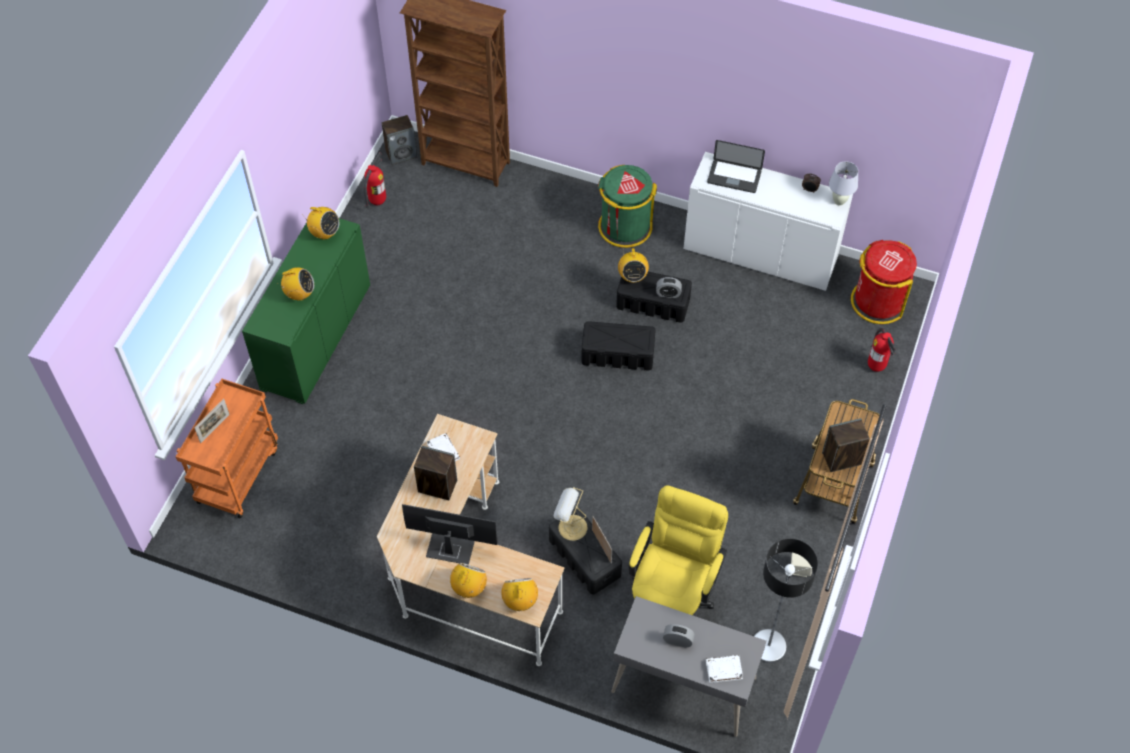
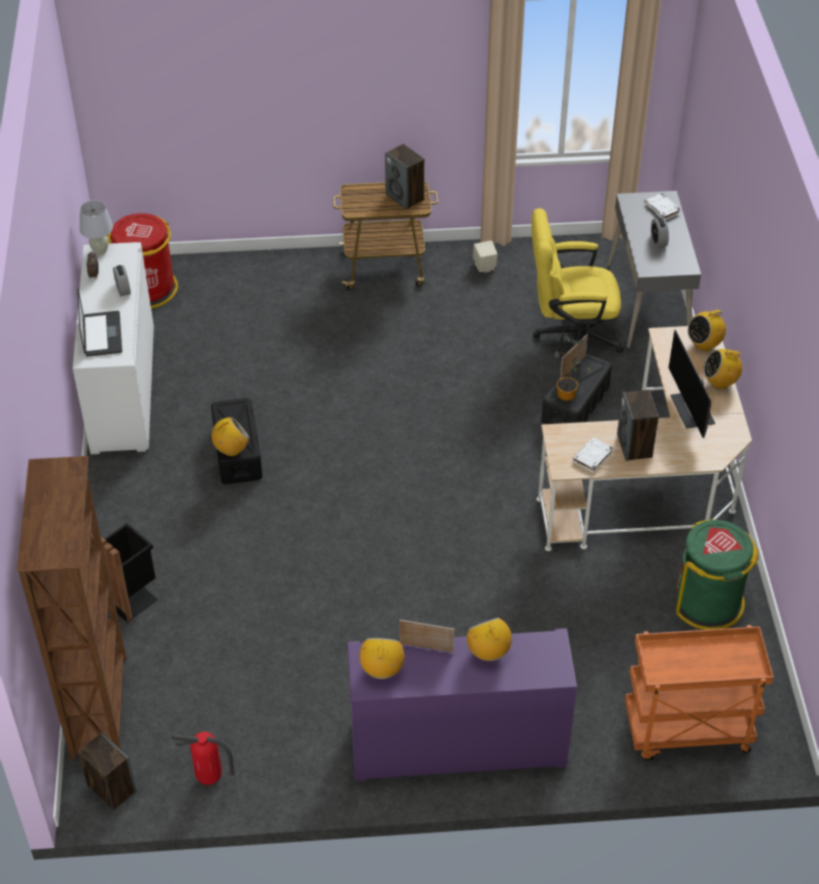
camera: 115 degrees left, 10 degrees down
(215, 428) = (708, 666): picture frame -> picture frame (426, 647)
(316, 337) = (457, 745): green cabinet -> purple cabinet
(547, 202) = (130, 596): none -> black trash can
(571, 527) = (568, 395): table lamp -> potted plant
(618, 354) = (322, 458): black storage box -> none
(624, 227) = (137, 511): green trash can -> green trash can (708, 601)
(668, 293) = (240, 414): alarm clock -> alarm clock (123, 289)
(768, 646) = (572, 265): floor lamp -> none
(876, 367) = (231, 271): fire extinguisher -> none

